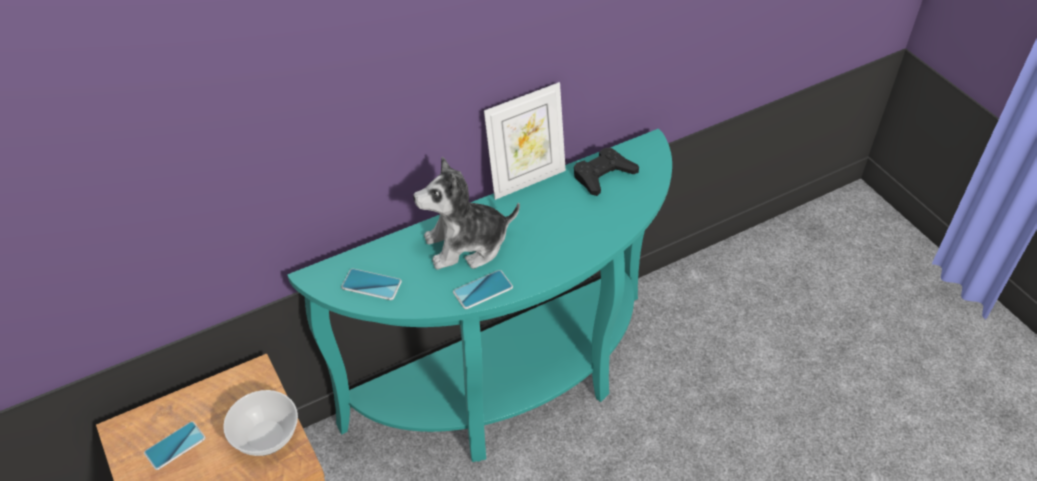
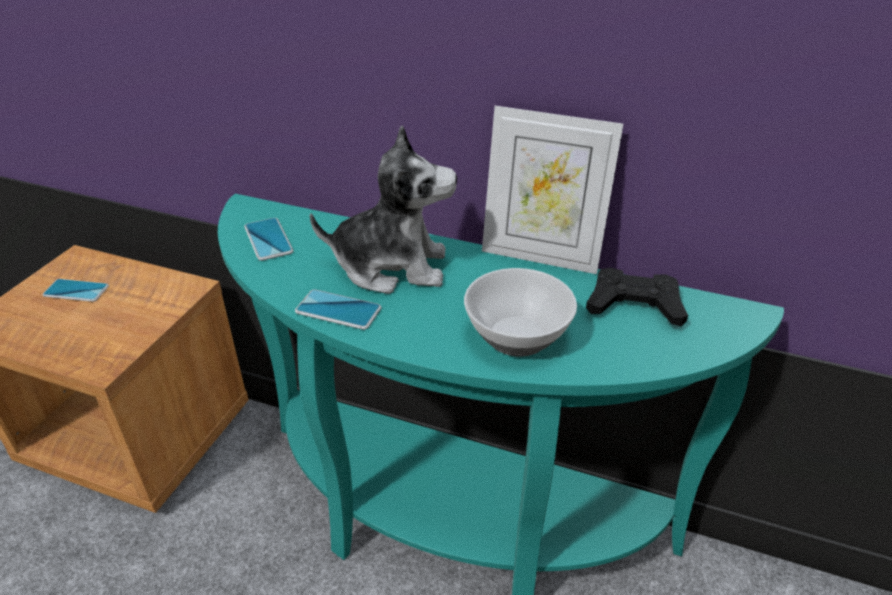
camera: 50 degrees right, 10 degrees down
(265, 438) = (119, 332): bowl -> bowl (515, 336)
(466, 245) = (392, 266): plush toy -> plush toy turned 150 degrees clockwise

